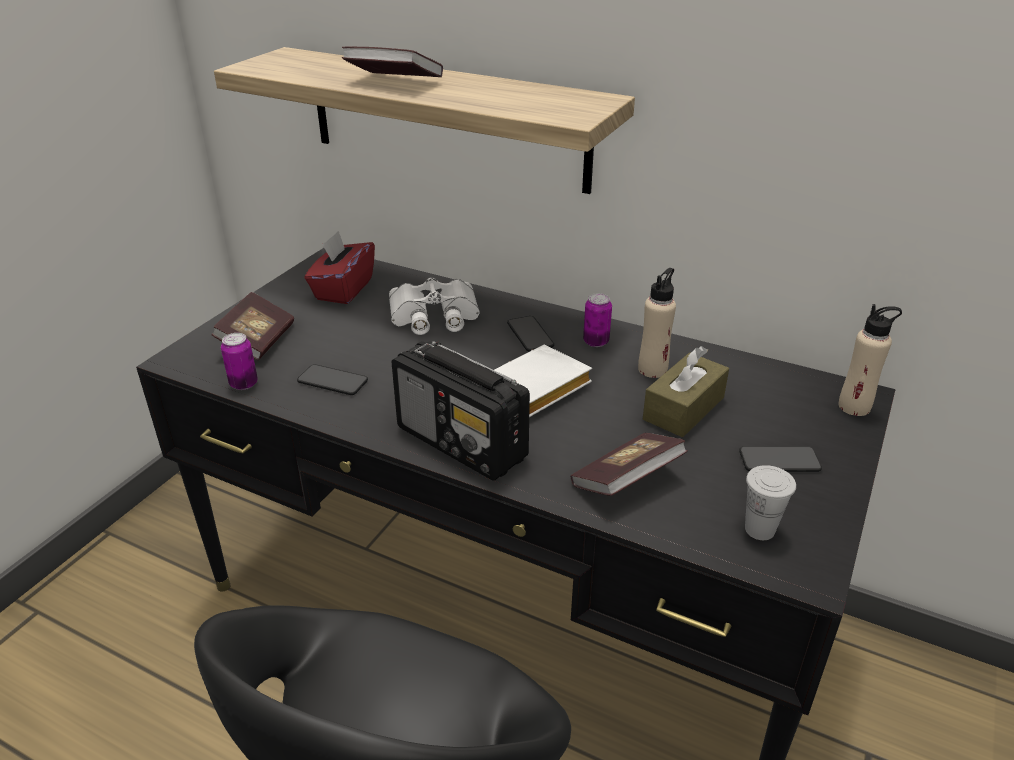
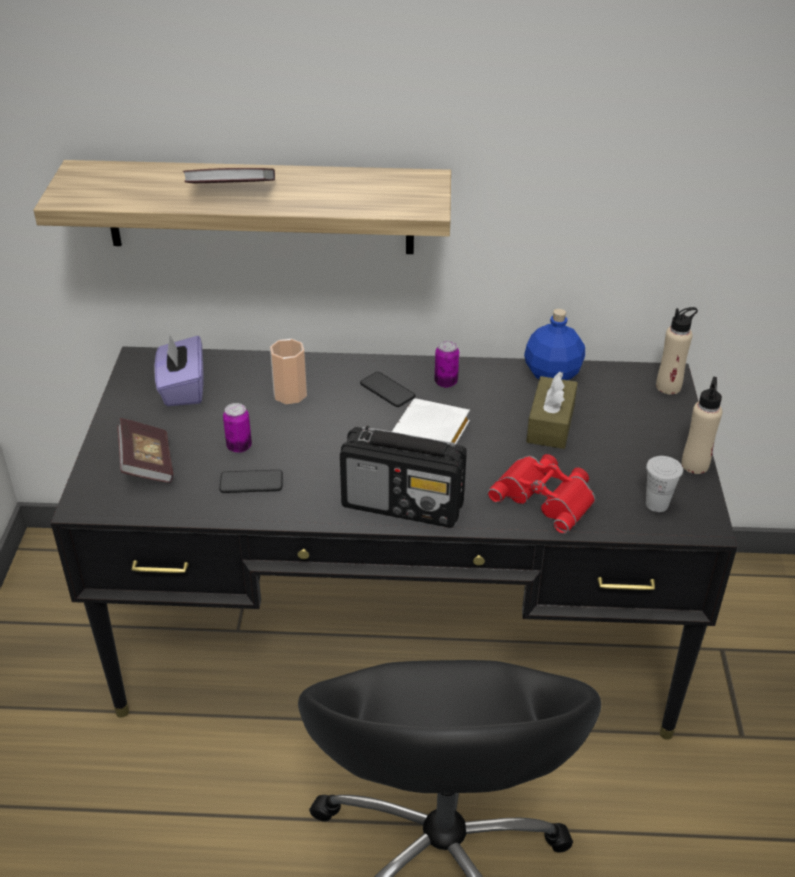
camera: 25 degrees left, 5 degrees up
(244, 384) = (172, 509): can -> can (239, 447)
(343, 289) = (182, 388): red tissue box -> purple tissue box
(434, 316) = (290, 394): white binoculars -> cup
(626, 480) = (546, 496): book -> red binoculars
(652, 369) = (506, 396): beige bottle -> beige bottle (695, 465)
(720, 361) = (553, 374): none -> blue bottle
(779, 460) = (641, 447): phone -> none

